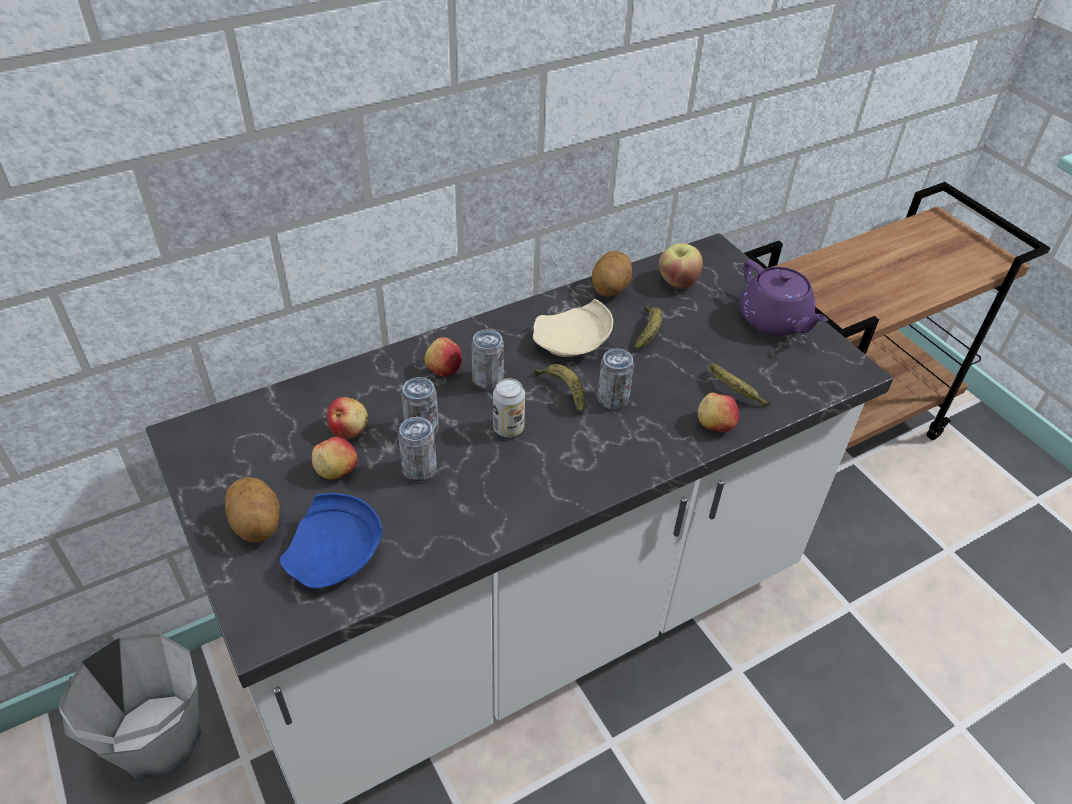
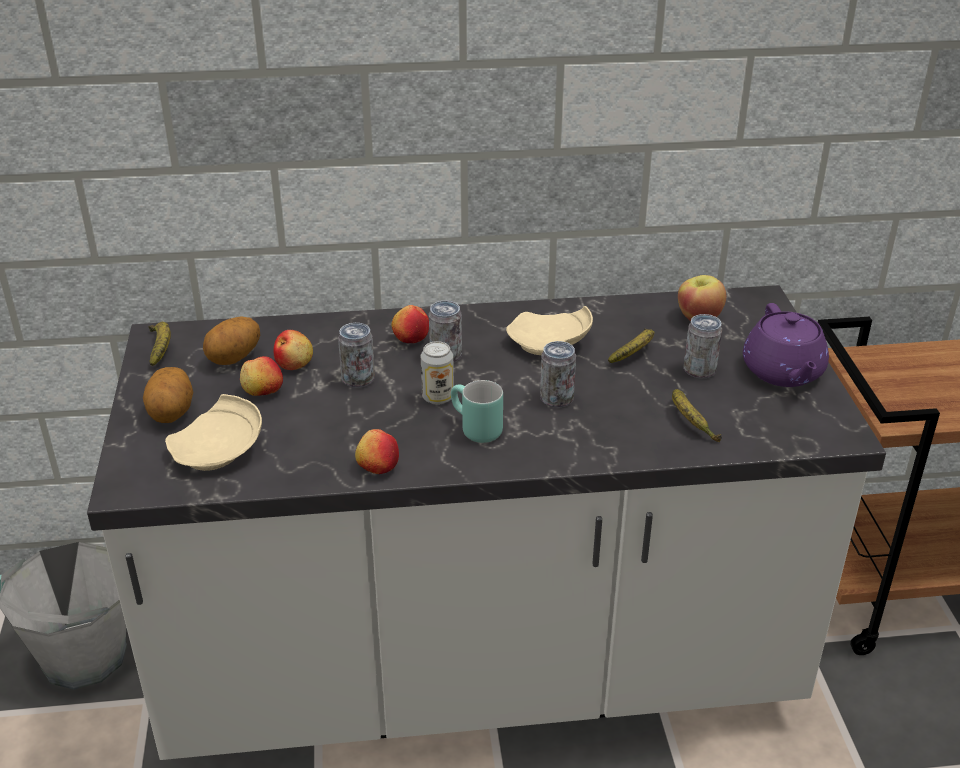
camera: 25 degrees right, 10 degrees down
(335, 555) = (219, 451): blue plate -> beige plate
(419, 469) = (334, 408): can -> can (699, 370)
(561, 454) = (473, 430): none -> turquoise mug
(562, 391) = (511, 381): banana -> banana (160, 348)
(610, 289) = (622, 309): potato -> potato (235, 358)
(715, 424) = (647, 443): apple -> apple (378, 467)

